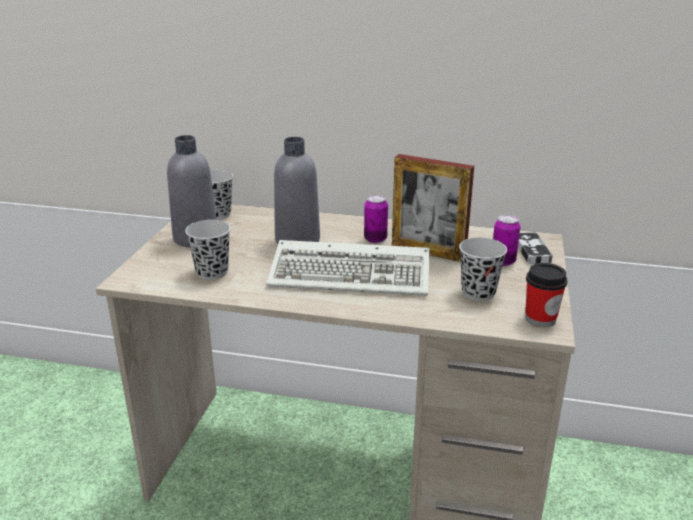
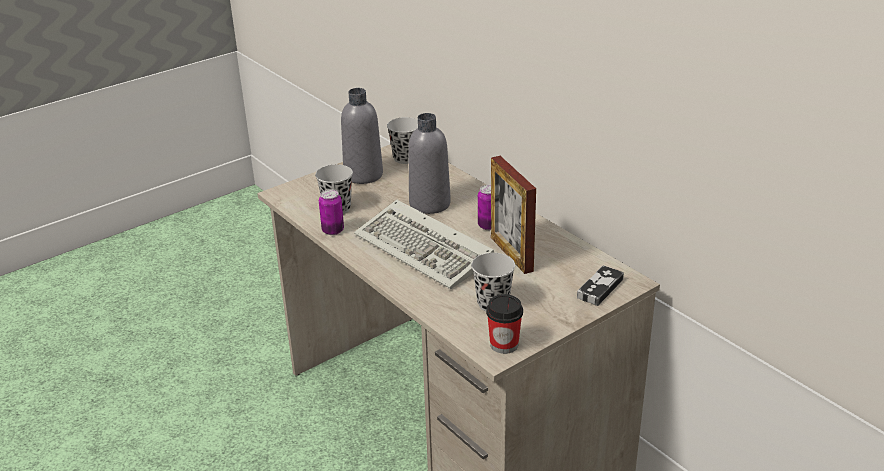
camera: 40 degrees right, 5 degrees up
(503, 261) = (558, 287): can -> can (333, 230)

